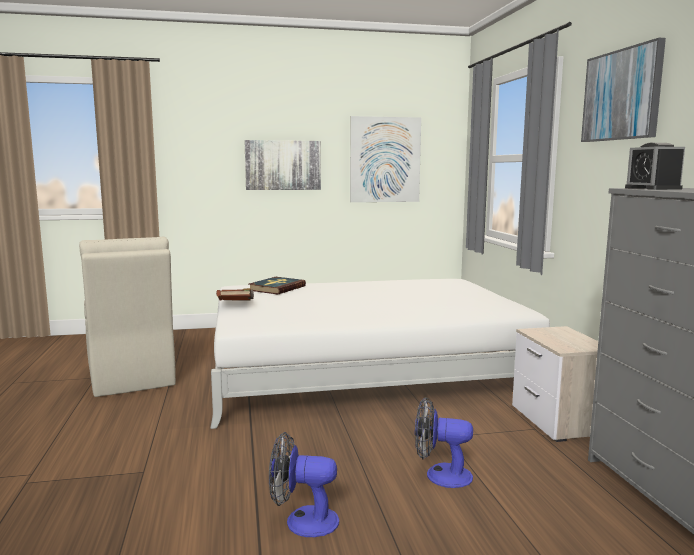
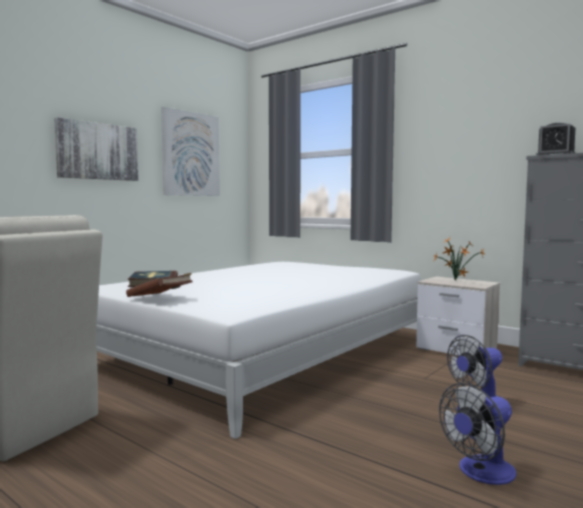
camera: 40 degrees left, 5 degrees down
(564, 336) = (455, 281): none -> potted plant
(622, 95) = (459, 100): picture -> none

